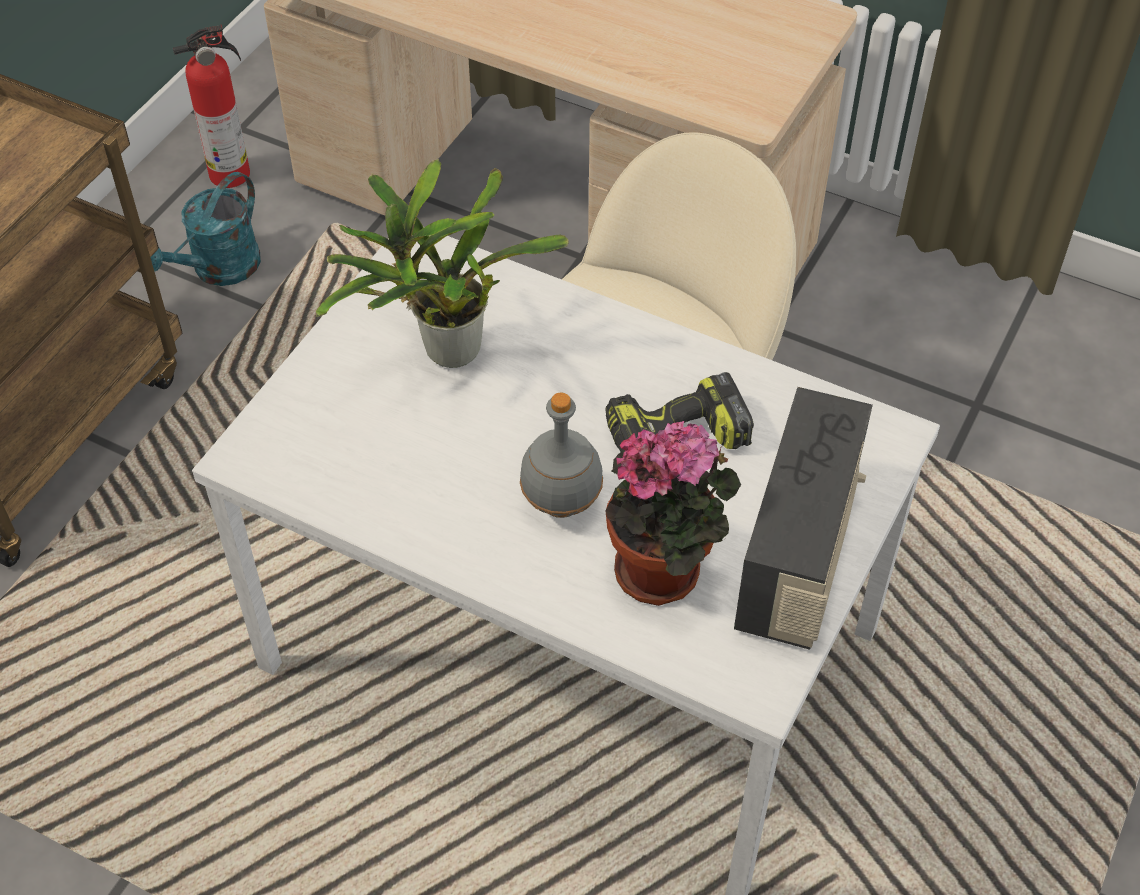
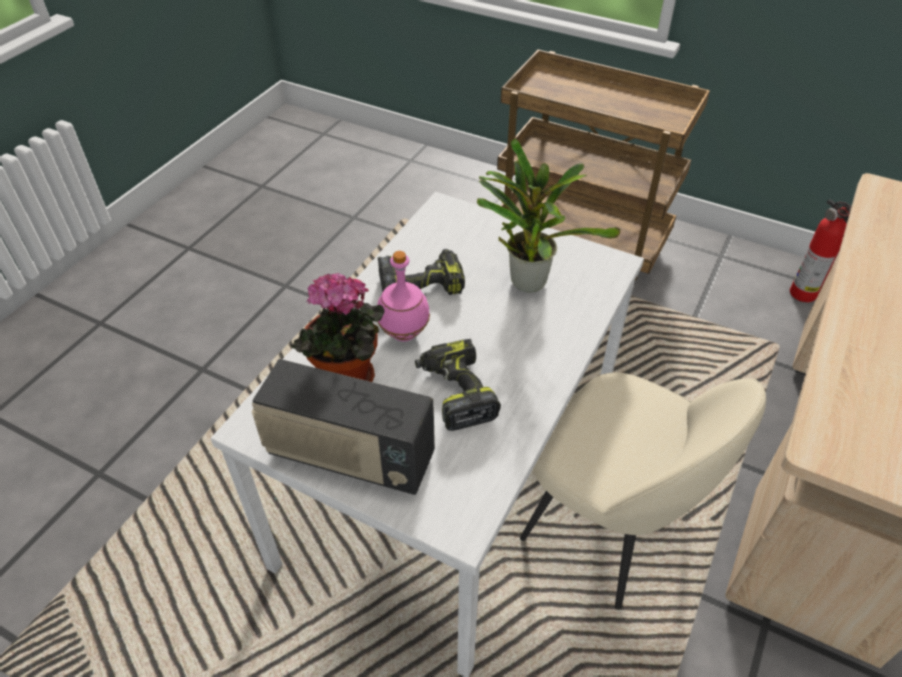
camera: 90 degrees right, 5 degrees down
(218, 270) = (718, 296): turquoise watering can -> none
(448, 483) = (422, 284): none -> power drill
(562, 503) = (404, 334): grey bottle -> pink bottle

